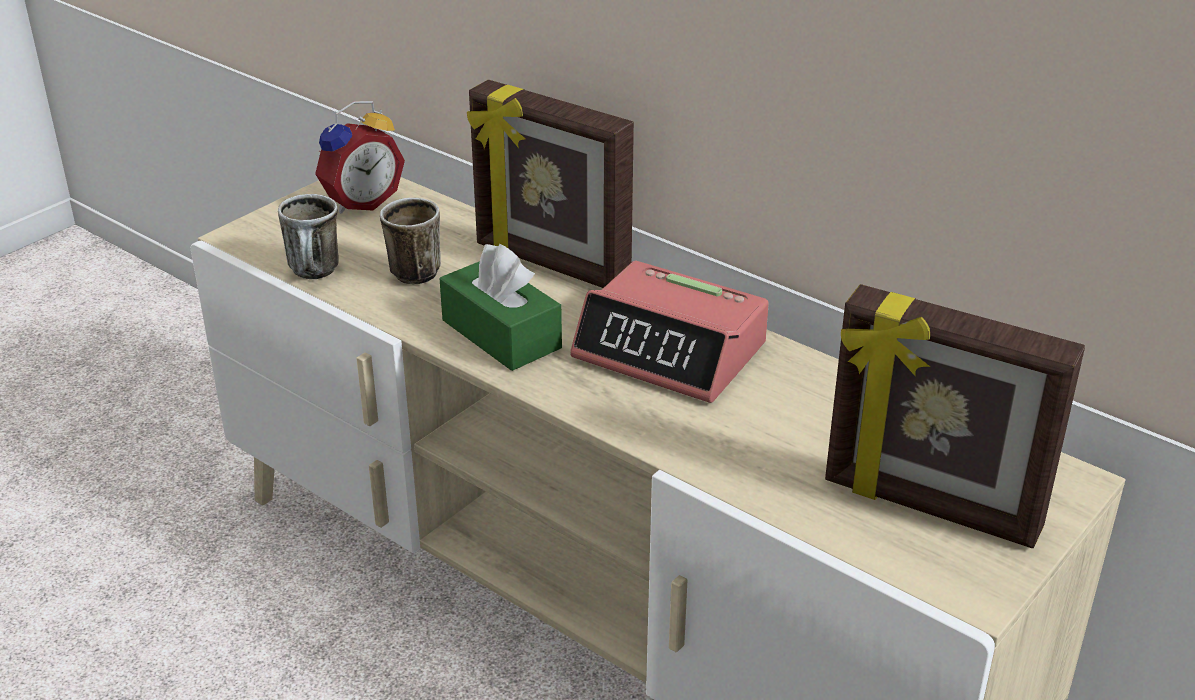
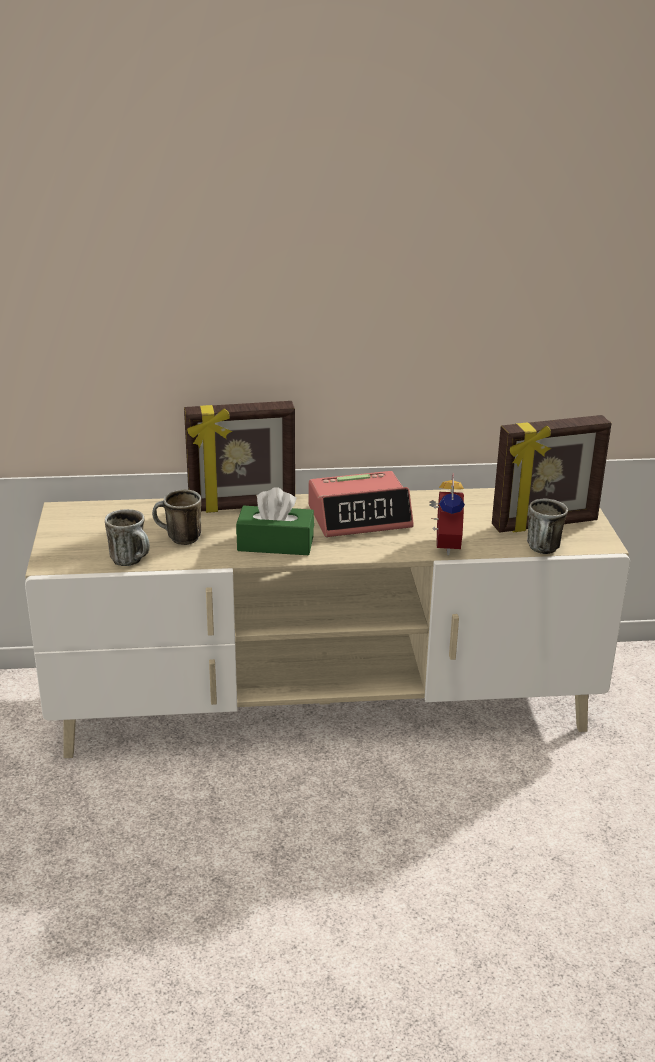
camera: 45 degrees left, 5 degrees down
(360, 202) = (87, 520): alarm clock -> alarm clock (443, 545)
(850, 550) = (544, 551): none -> mug

